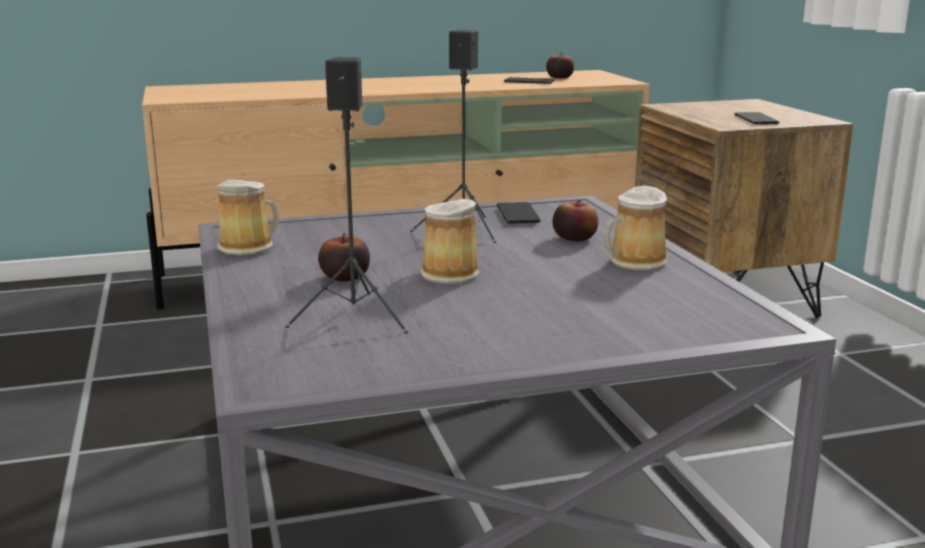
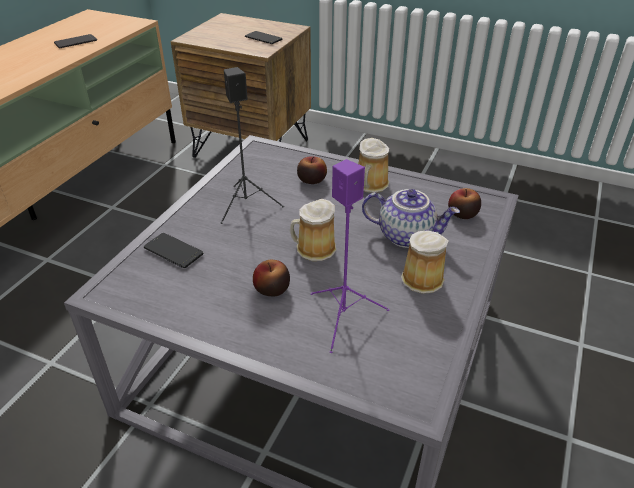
camera: 50 degrees left, 20 degrees up
(249, 247) = (159, 301): mug -> mug (422, 278)
(355, 317) = (344, 317): black speaker -> purple speaker
(517, 214) = (248, 174): phone -> phone (173, 251)
(559, 77) = (85, 29): apple -> apple (462, 214)
(572, 304) = (407, 235): none -> teapot

